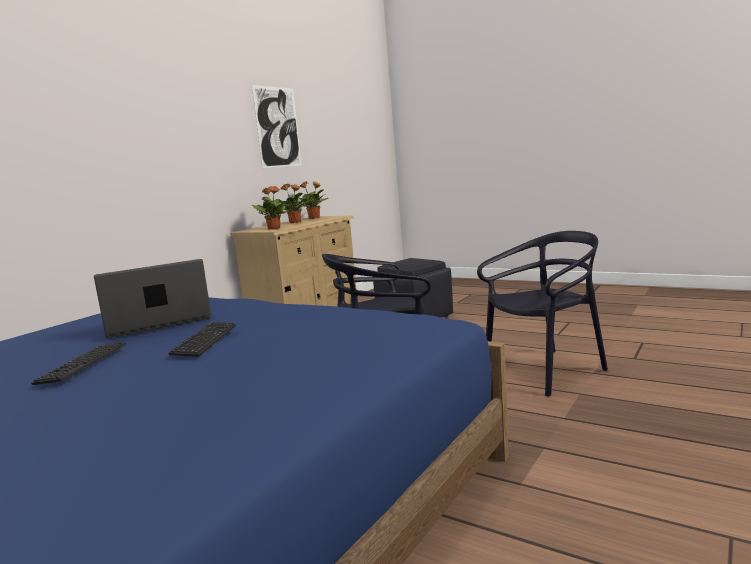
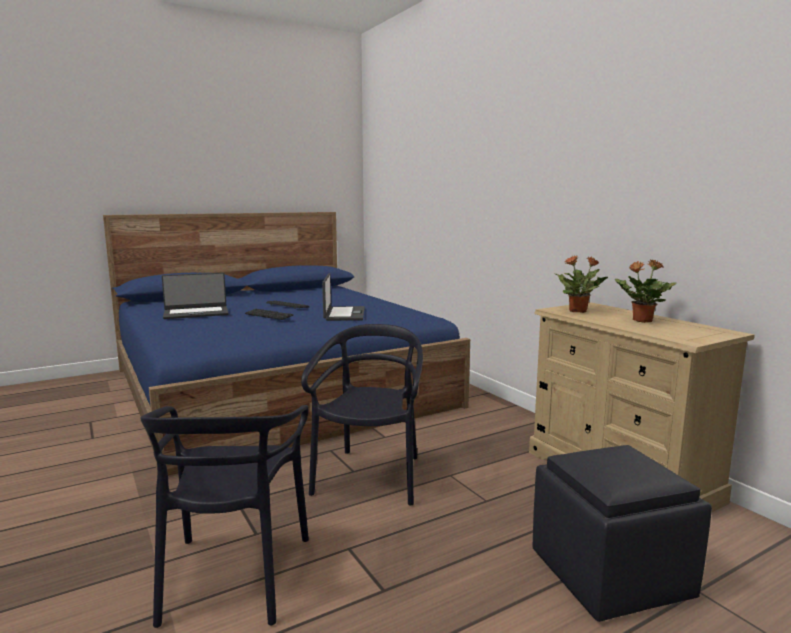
camera: 115 degrees right, 0 degrees up
(195, 400) = (196, 313): none -> laptop
(278, 127) = (720, 165): picture -> none
(314, 218) = (700, 331): potted plant -> none

